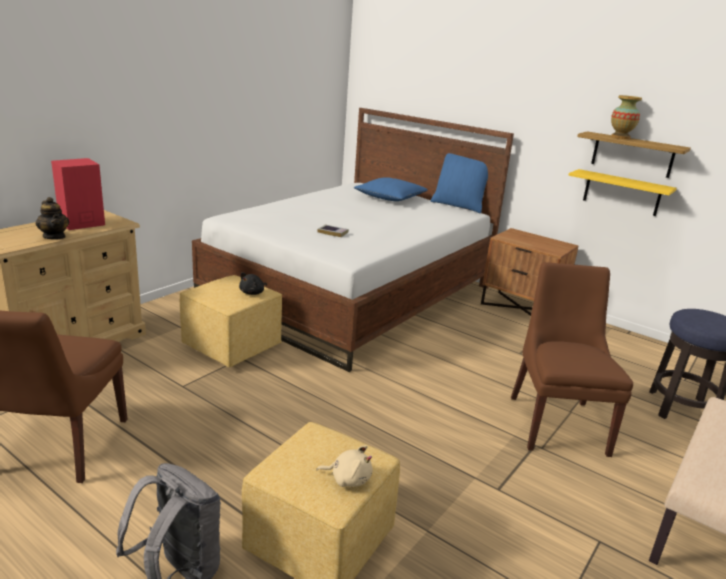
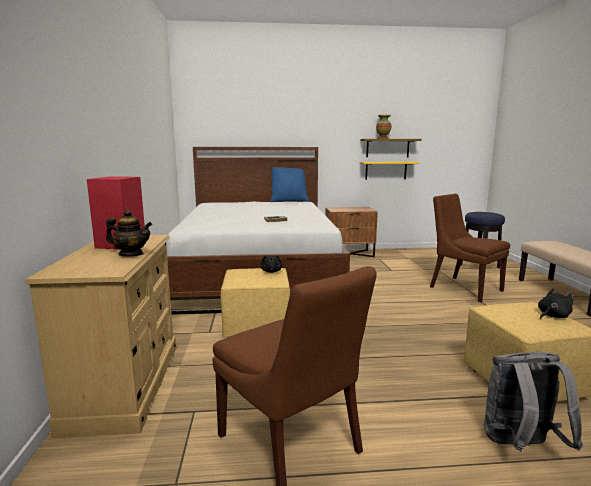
camera: 40 degrees left, 10 degrees down
(348, 478) = (552, 316): beige plush toy -> black plush toy
(390, 198) = (247, 204): blue pillow -> none

